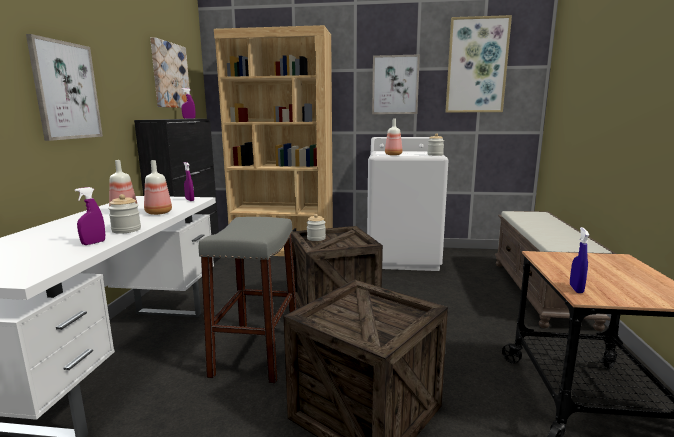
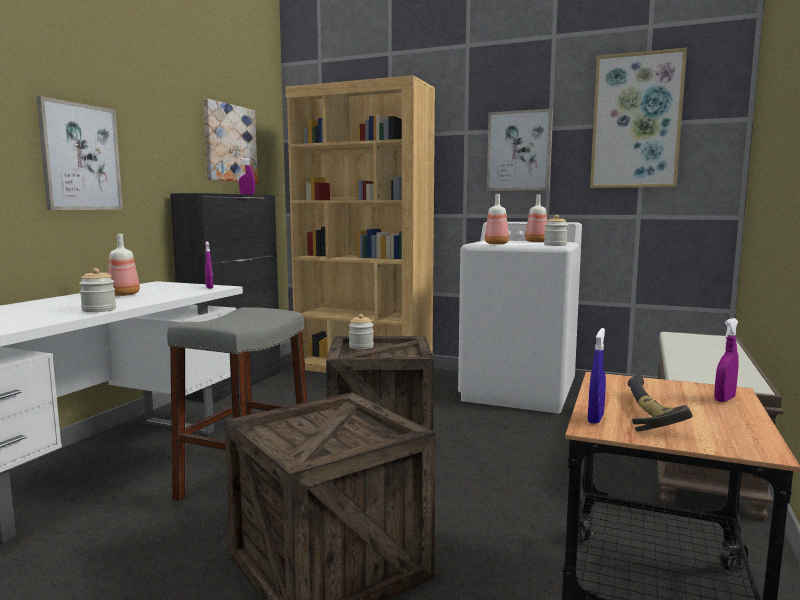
camera: 15 degrees right, 5 degrees down
(93, 243) = (50, 318): purple spray bottle -> purple spray bottle (724, 399)
(157, 213) = (155, 297): bottle -> bottle (535, 242)
(598, 281) = (645, 414): none -> hammer

